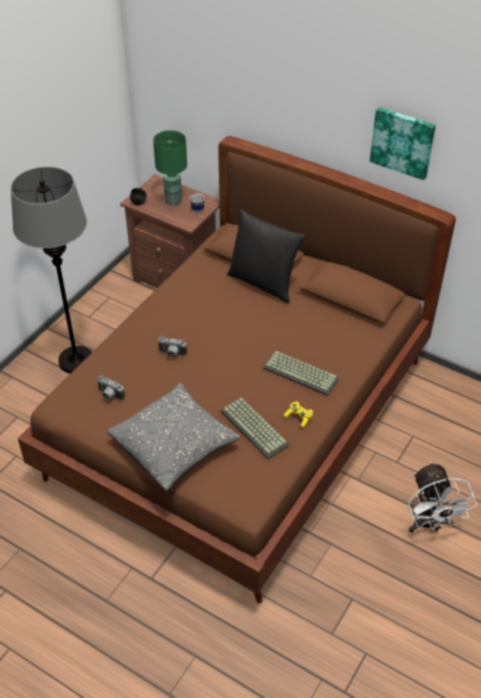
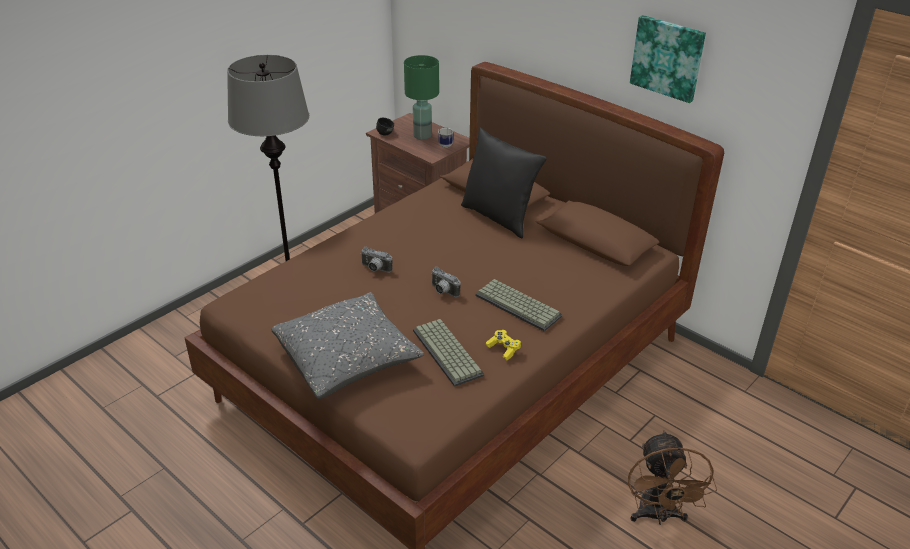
camera: 10 degrees right, 10 degrees down
(109, 395) = (291, 299): camera -> camera (443, 291)
(429, 524) = (657, 516): white fan -> brown fan

